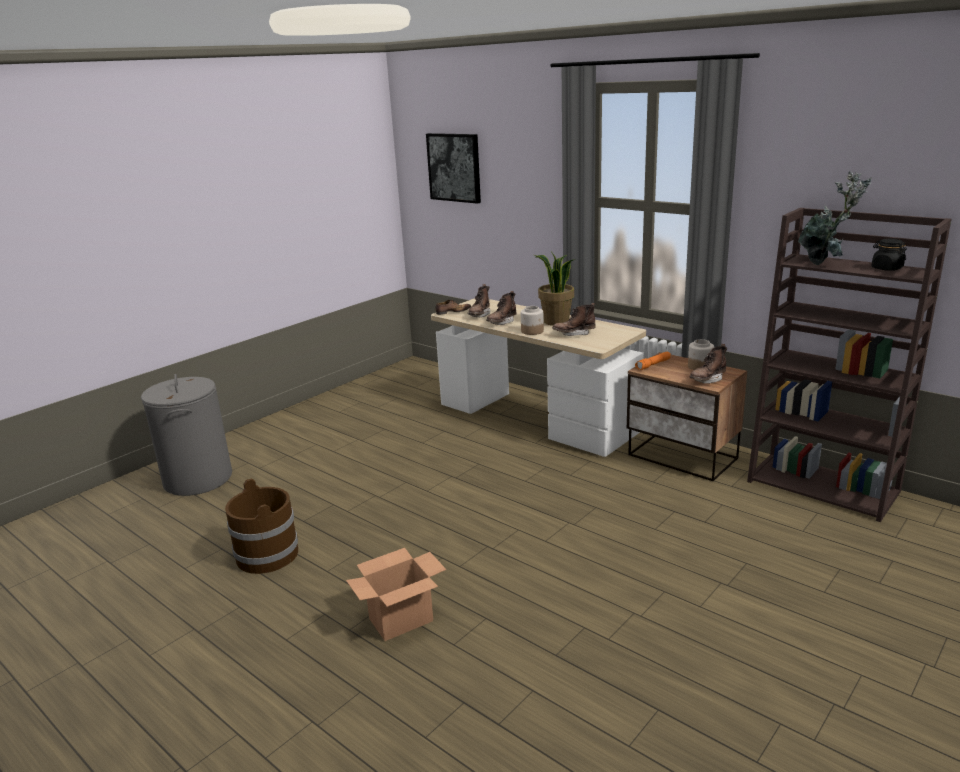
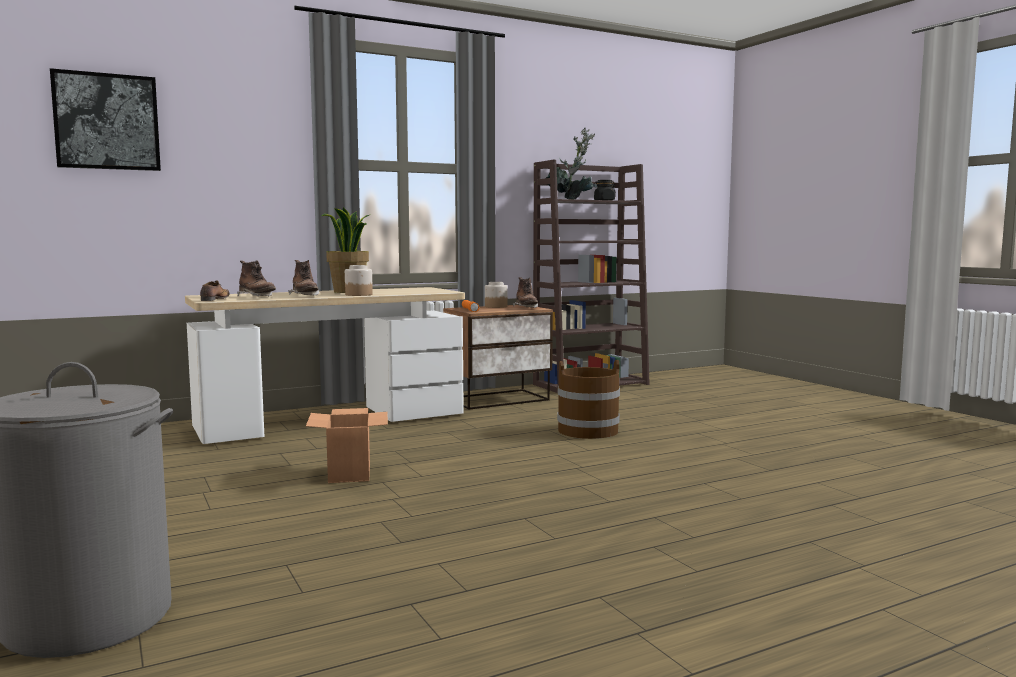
camera: 70 degrees left, 15 degrees down
(267, 555) = (473, 570): brown bucket -> brown bucket (588, 430)
(401, 619) = (688, 513): cardboard box -> cardboard box (349, 473)
(574, 334) = (397, 292): brown boot -> none

